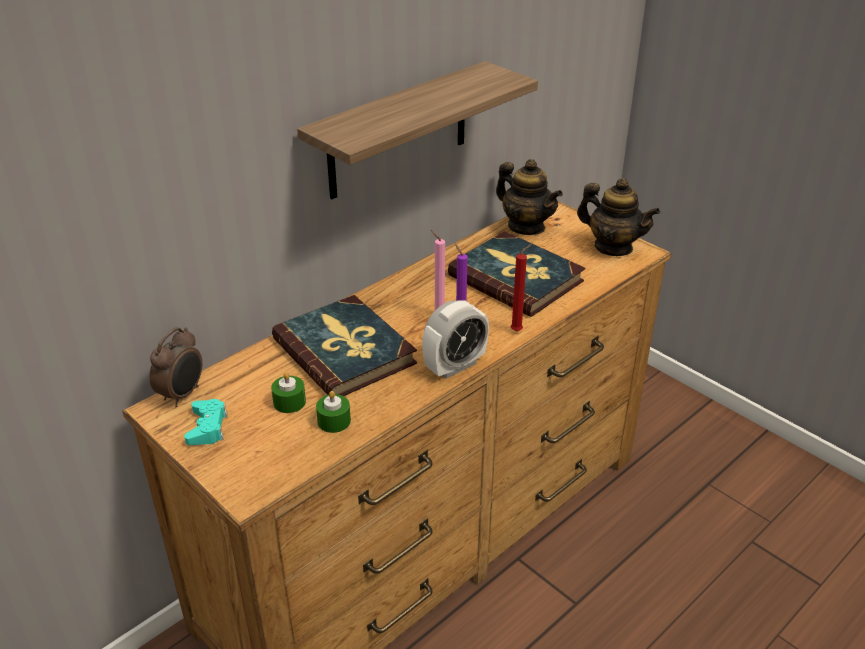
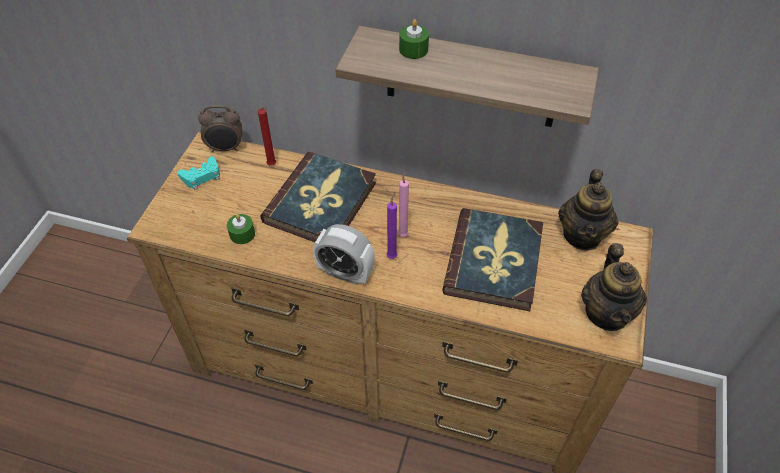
camera: 60 degrees right, 15 degrees up
(289, 402) = (248, 202): green candle -> green candle (413, 49)
(518, 330) = (419, 293): red candle -> red candle (273, 165)

